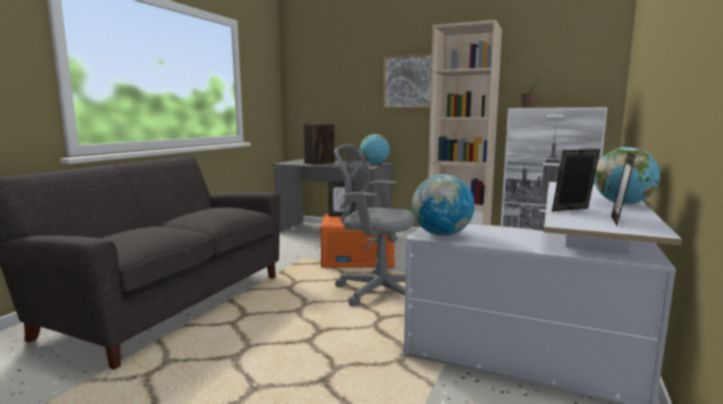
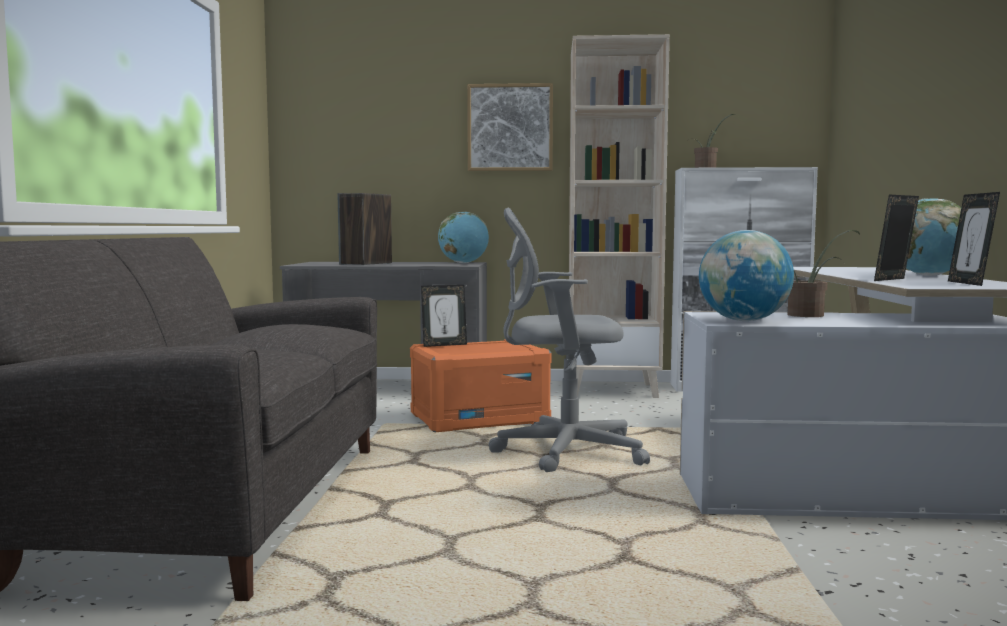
camera: 20 degrees left, 5 degrees down
(504, 231) = (811, 315): none -> potted plant

